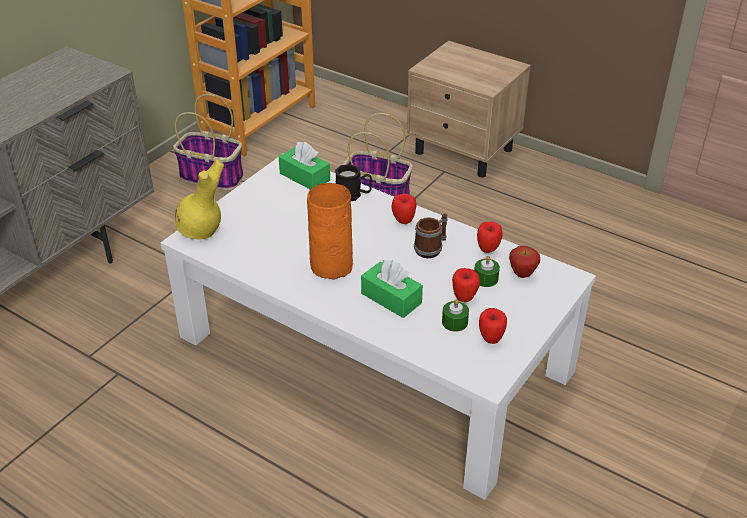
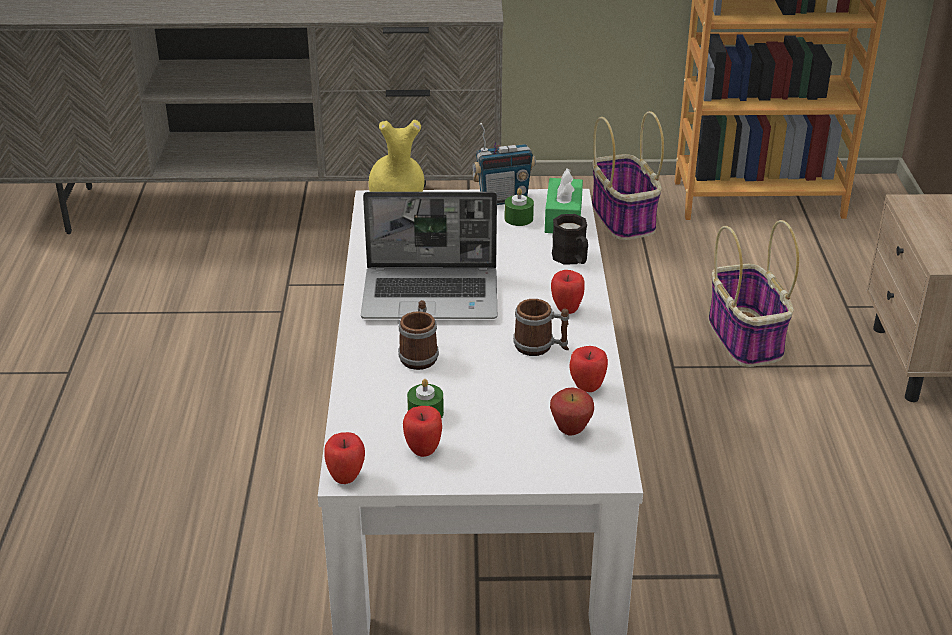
camera: 55 degrees right, 5 degrees down
(254, 188) = (503, 199): none -> radio
(331, 265) = (432, 295): orange vase -> laptop
(391, 298) = (419, 354): green tissue box -> mug
(464, 298) = (476, 404): apple -> apple (346, 478)
(485, 279) = (530, 406): green candle -> green candle (518, 218)

